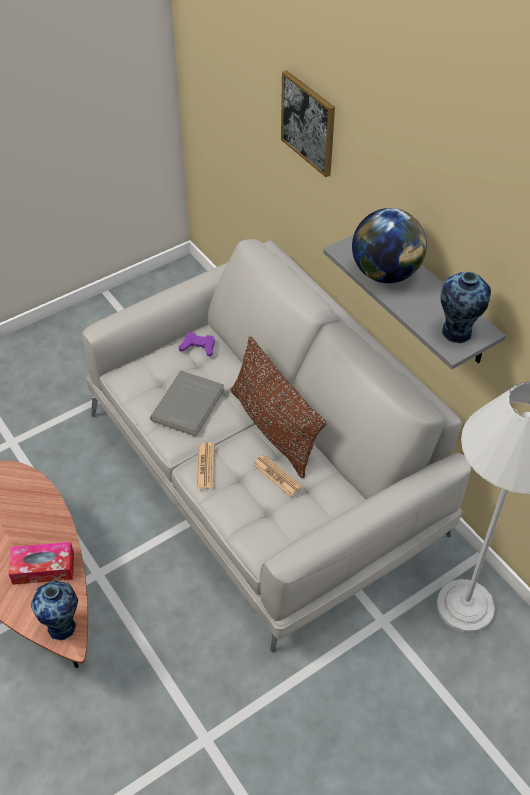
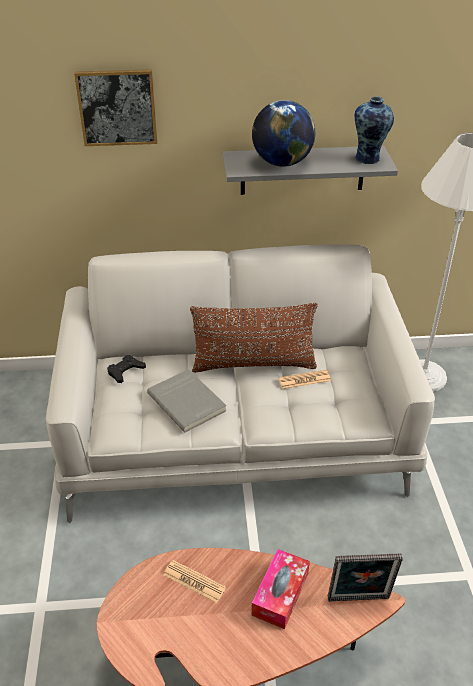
camera: 60 degrees left, 10 degrees down
(63, 626) = (358, 601): vase -> picture frame
(198, 347) = (125, 371): purple game controller -> black game controller
(206, 466) = (263, 417): newspaper -> newspaper (194, 581)

